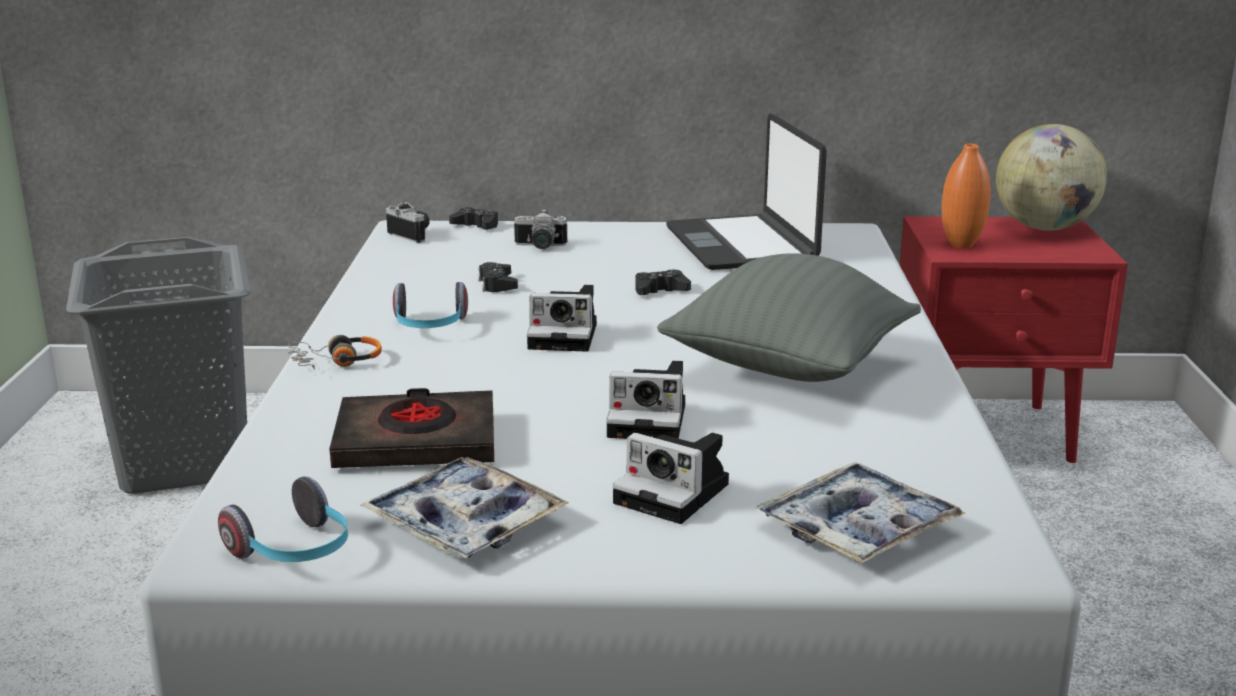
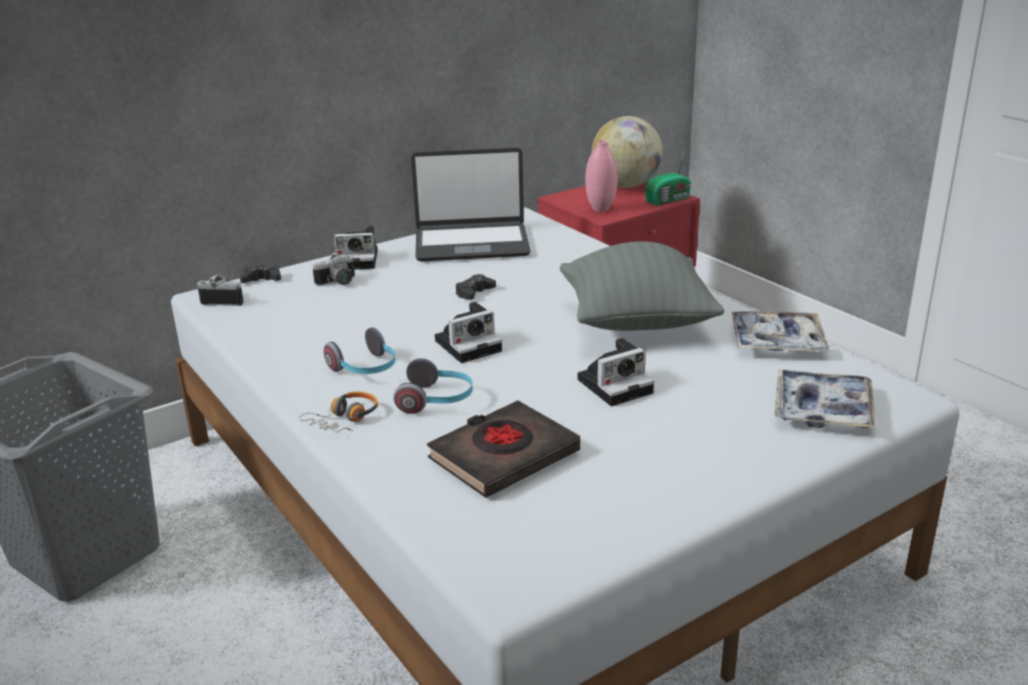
camera: 35 degrees left, 5 degrees up
(295, 552) = (560, 565): headphones -> headphones (437, 400)
(465, 523) = (627, 498): tray -> tray (777, 341)
(497, 284) = (357, 321): black game controller -> none
(676, 494) = (707, 427): camera -> camera (359, 260)
(742, 245) = (471, 244): laptop -> laptop turned 45 degrees counterclockwise
(961, 245) = (600, 209): orange vase -> pink vase
(1077, 255) = (669, 200): none -> radio

